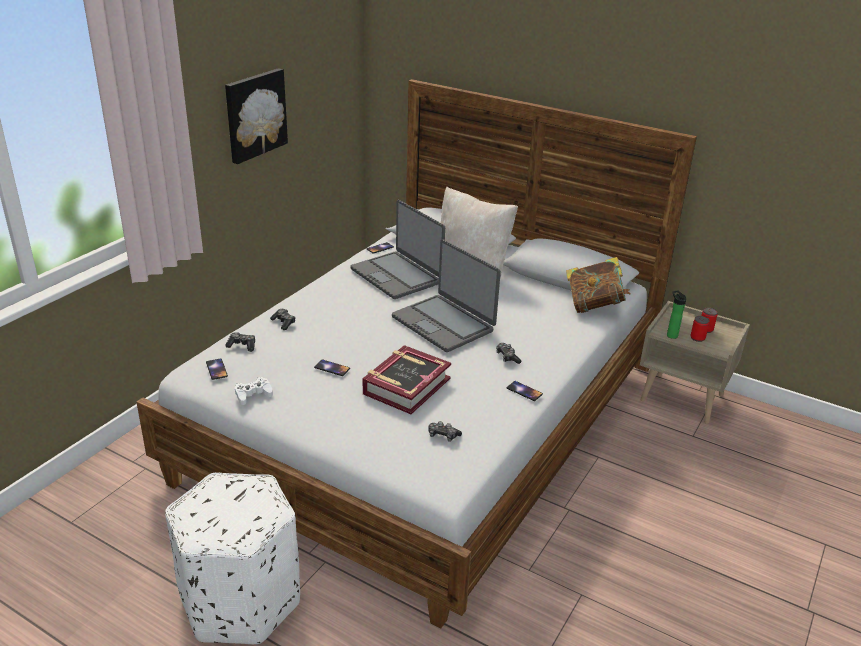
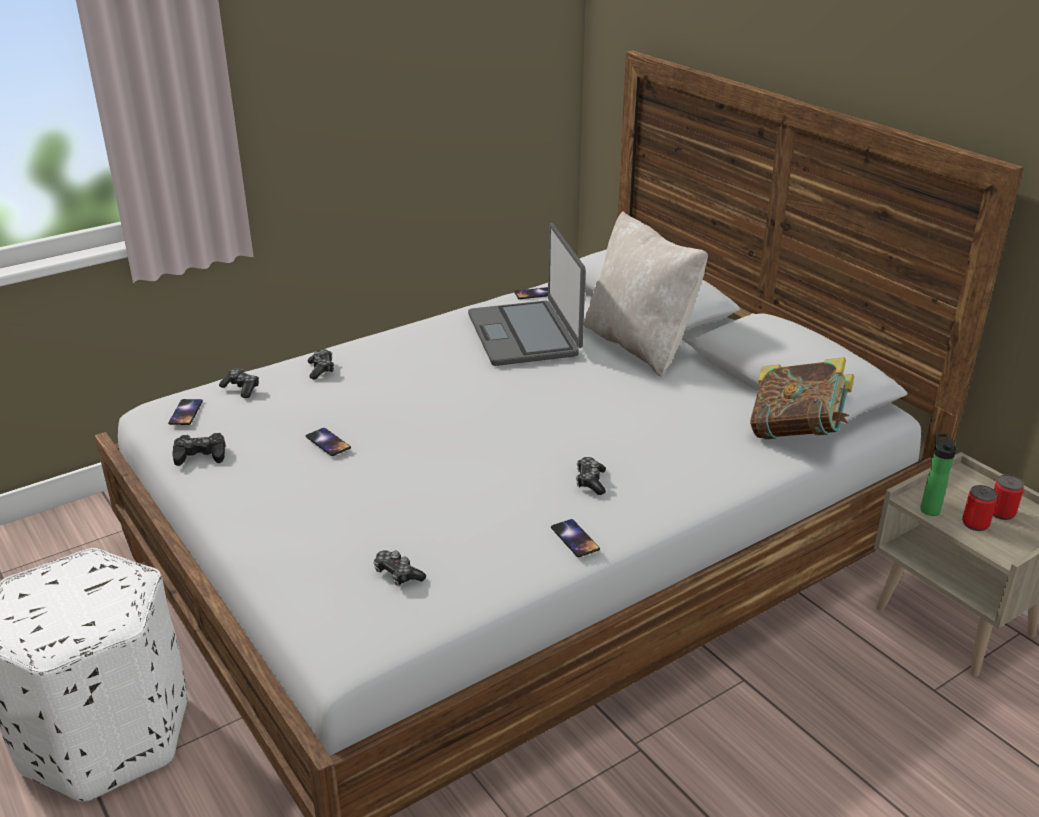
camera: 25 degrees right, 0 degrees up
(253, 394) = (200, 455): white game controller -> black game controller
(254, 114) = (370, 77): picture -> none
(406, 386) = (407, 490): book -> none
(444, 324) = (535, 413): laptop -> none

